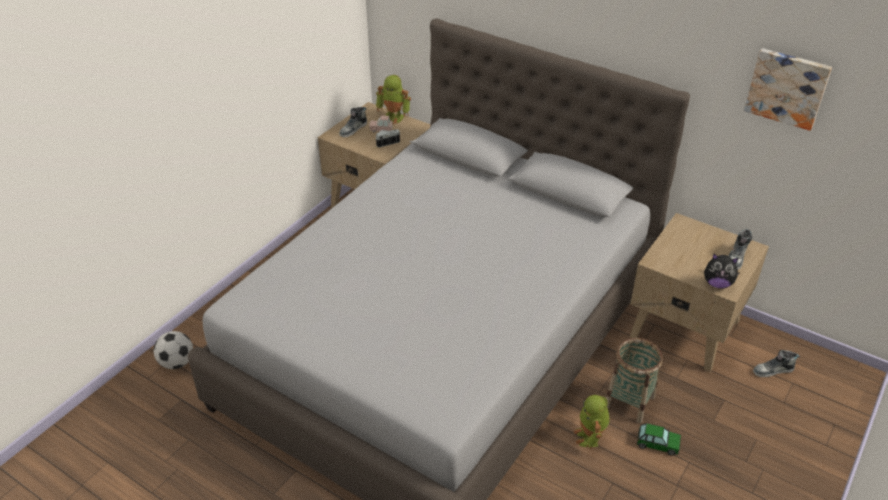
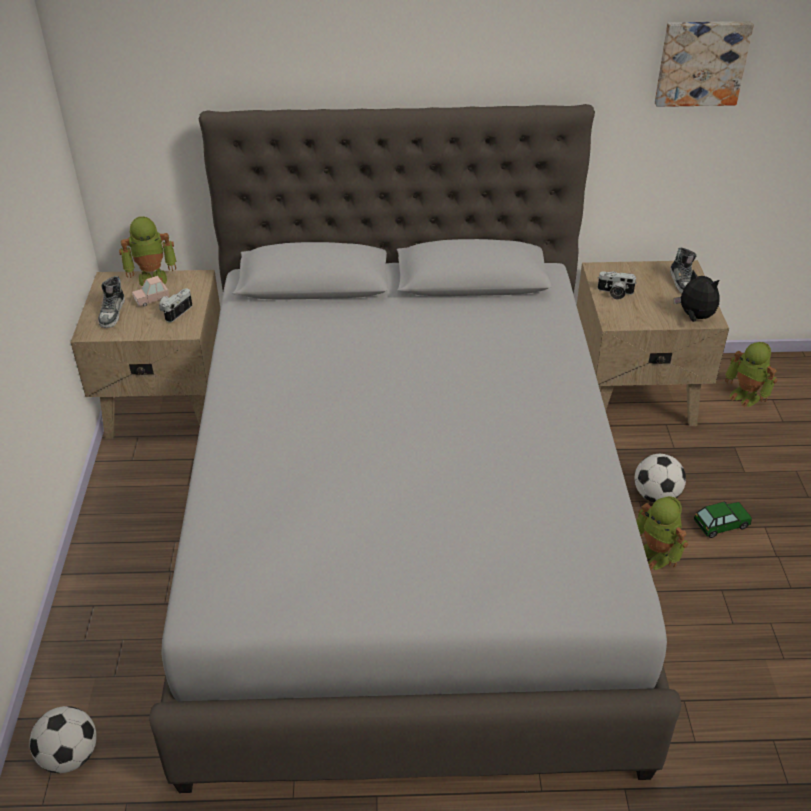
camera: 35 degrees left, 0 degrees up
(629, 402) = (656, 496): basket -> football
(676, 243) = (614, 293): none -> camera
(717, 284) = (694, 317): plush toy -> plush toy turned 120 degrees counterclockwise
(773, 370) = (746, 396): shoe -> toy robot

